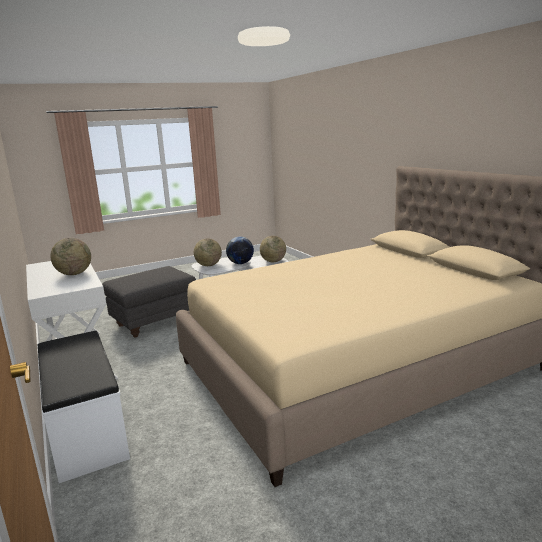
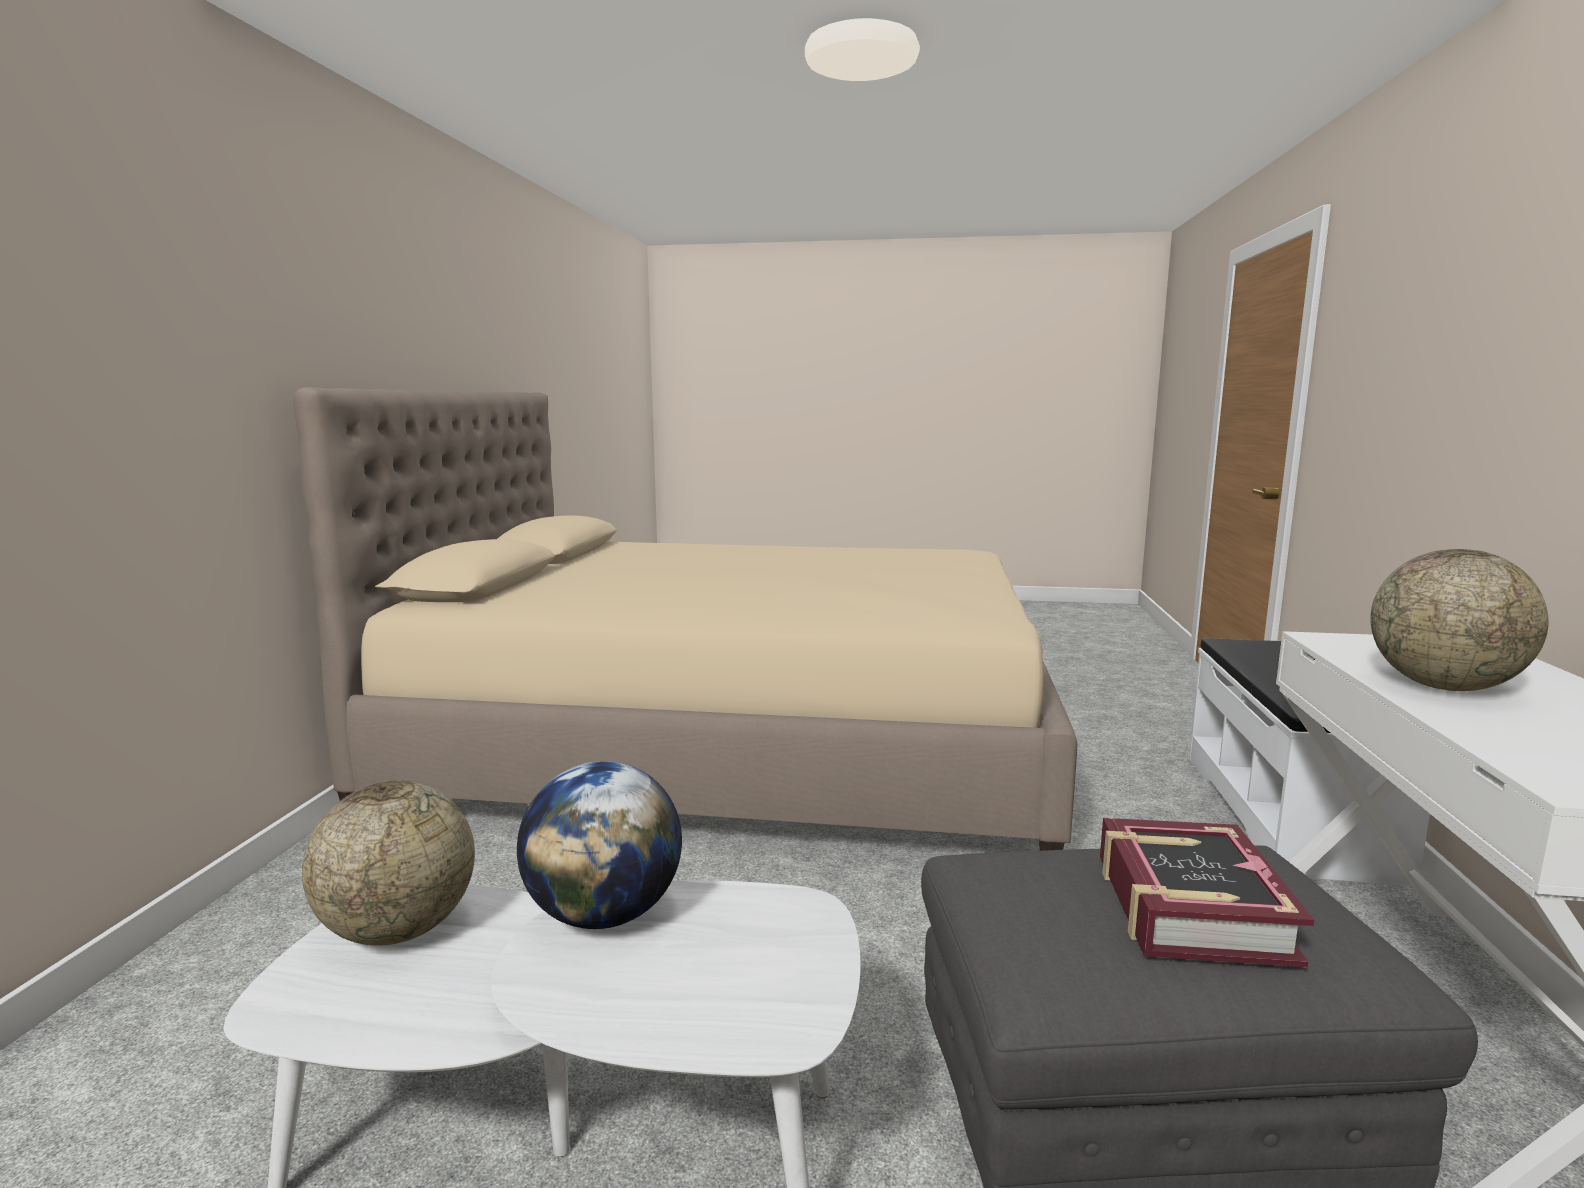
camera: 145 degrees left, 5 degrees down
(143, 277) = (1189, 907): none -> book
(208, 265) = (755, 978): globe -> none

